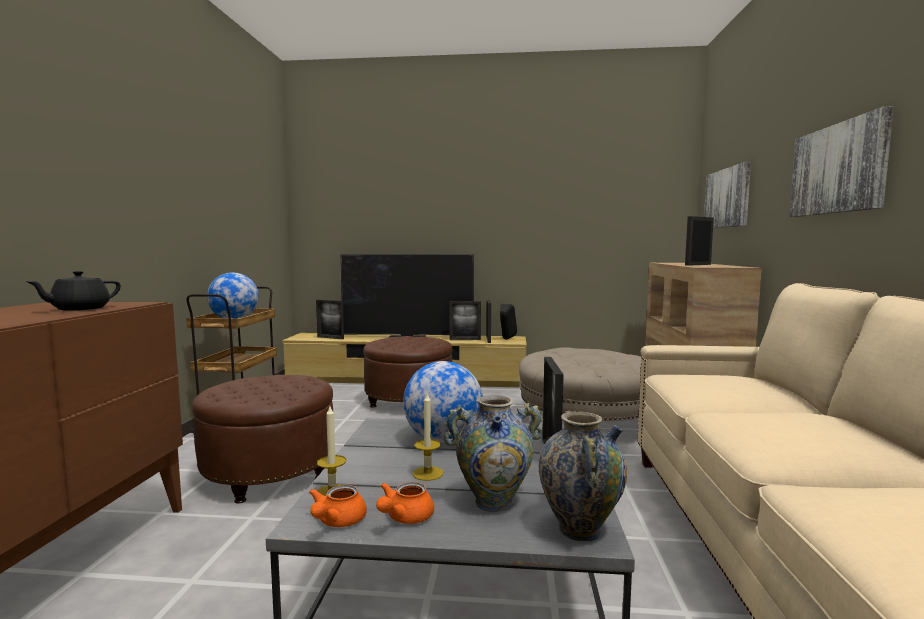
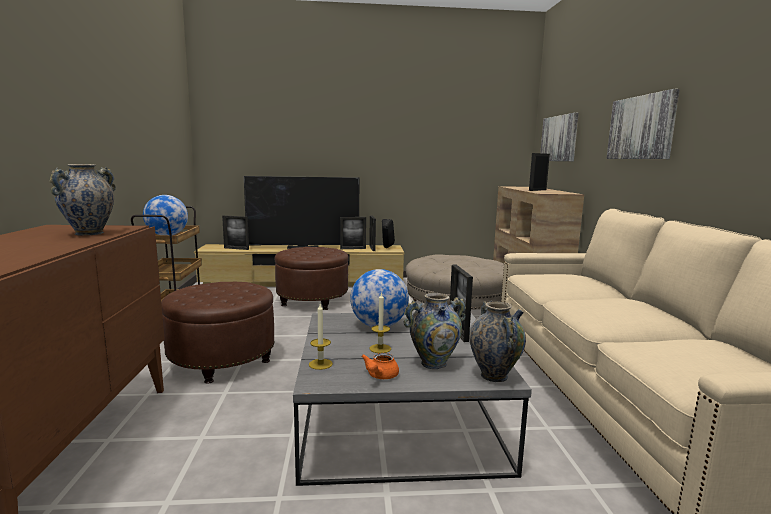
camera: 10 degrees left, 5 degrees up
(79, 309) = (89, 233): black teapot -> vase
(337, 522) = (335, 381): orange teapot -> none

